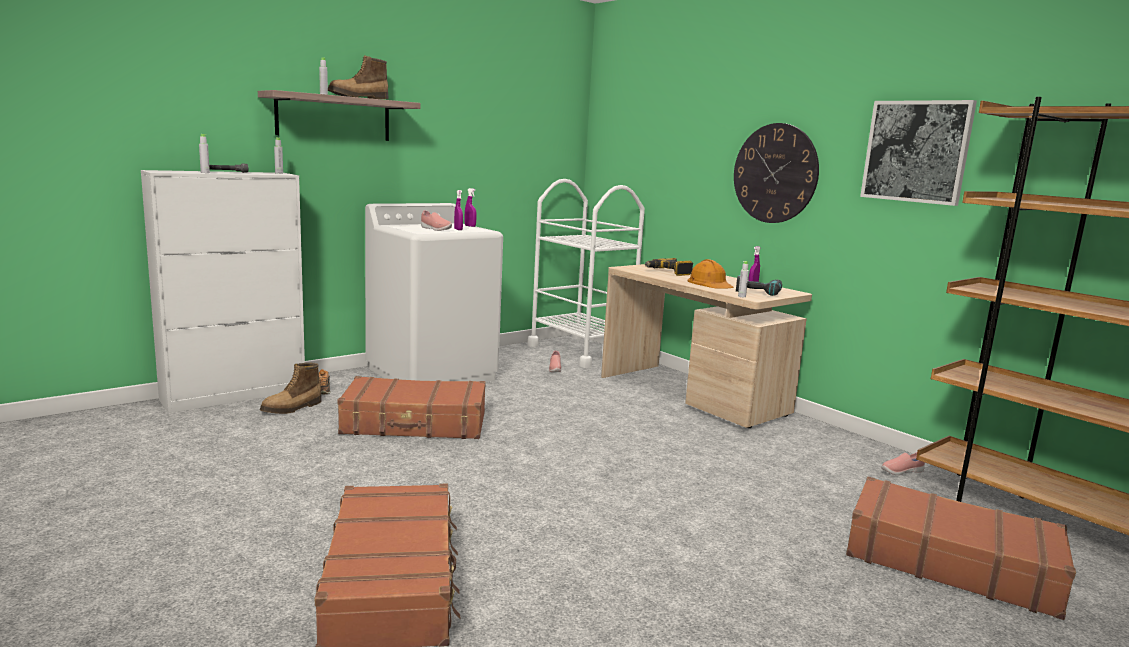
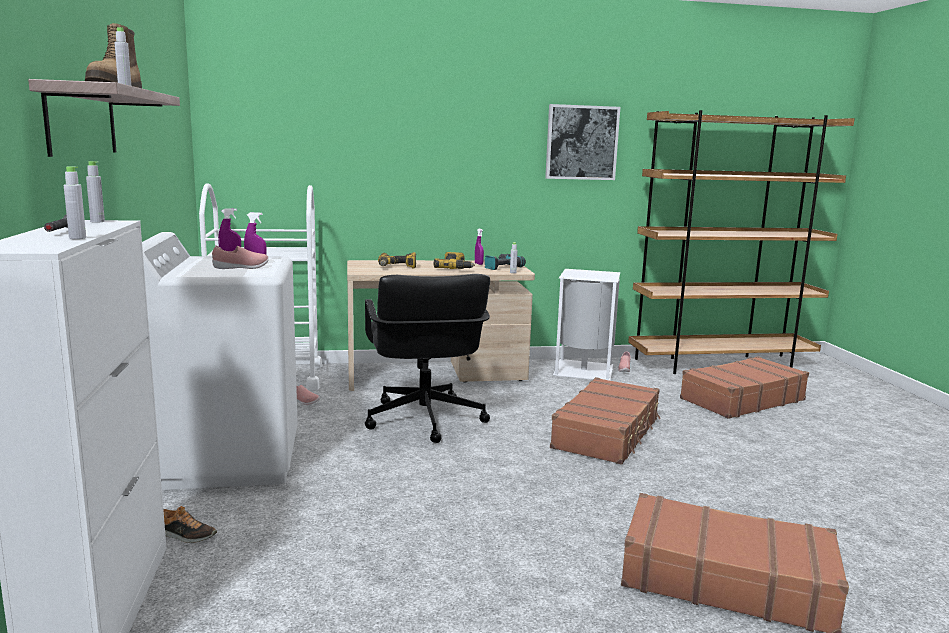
camera: 60 degrees left, 0 degrees up
(292, 408) = (230, 568): boot -> none
(415, 424) = (377, 500): brown suitcase -> brown suitcase (607, 433)
(580, 410) = (424, 420): none -> black office chair
(710, 283) = (455, 268): orange hard hat -> power drill
(775, 173) = (463, 163): wall clock -> none
(848, 452) = (585, 370): none -> white trash can

